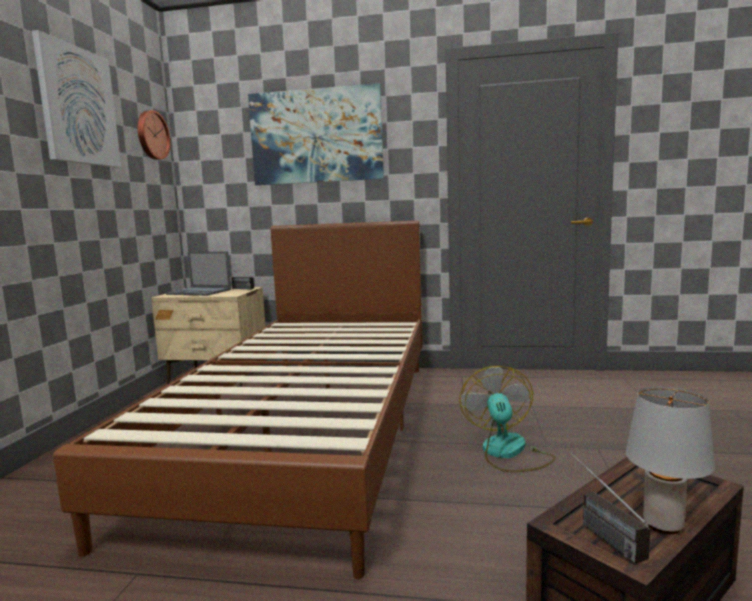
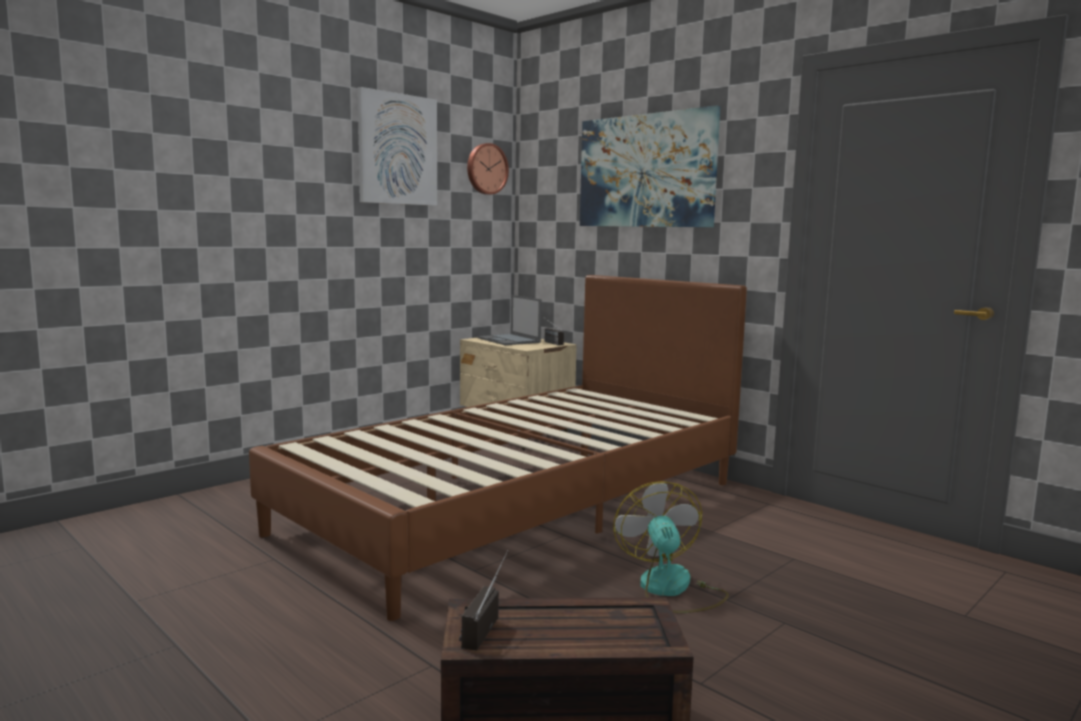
camera: 35 degrees right, 0 degrees up
(508, 453) = (671, 589): fan -> fan turned 45 degrees counterclockwise
(663, 524) = (543, 642): grey table lamp -> none

